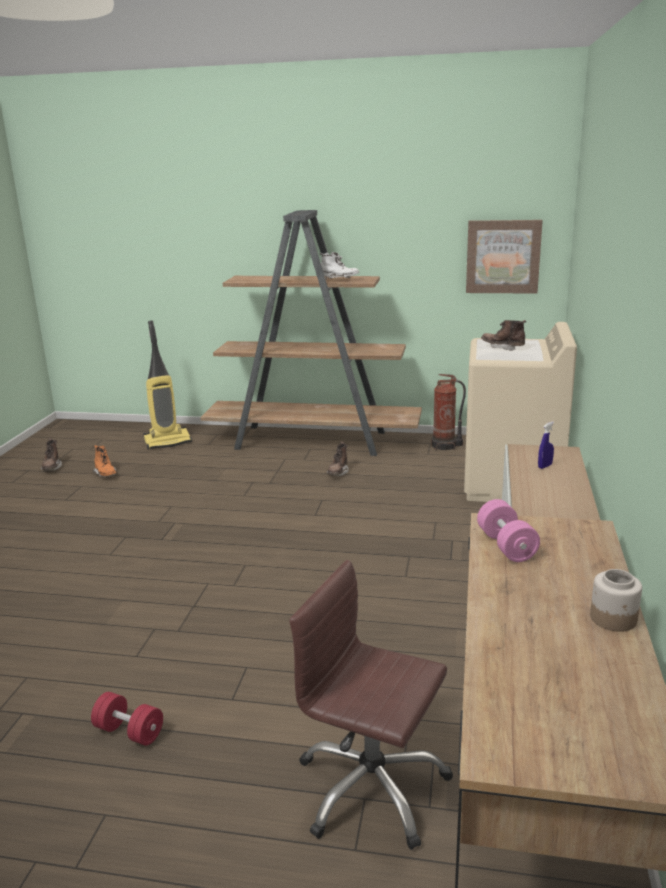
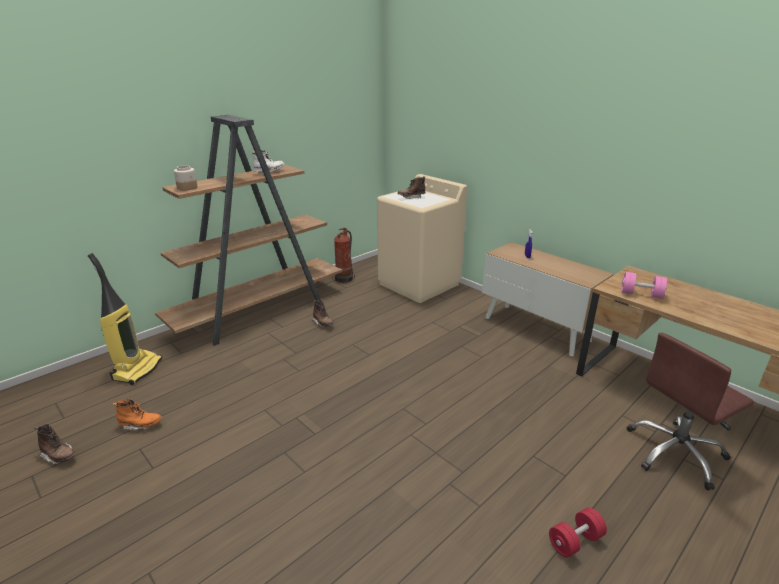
camera: 55 degrees left, 5 degrees up
(503, 256) = (351, 137): picture -> none
(614, 618) = (728, 300): jar -> jar (187, 188)

